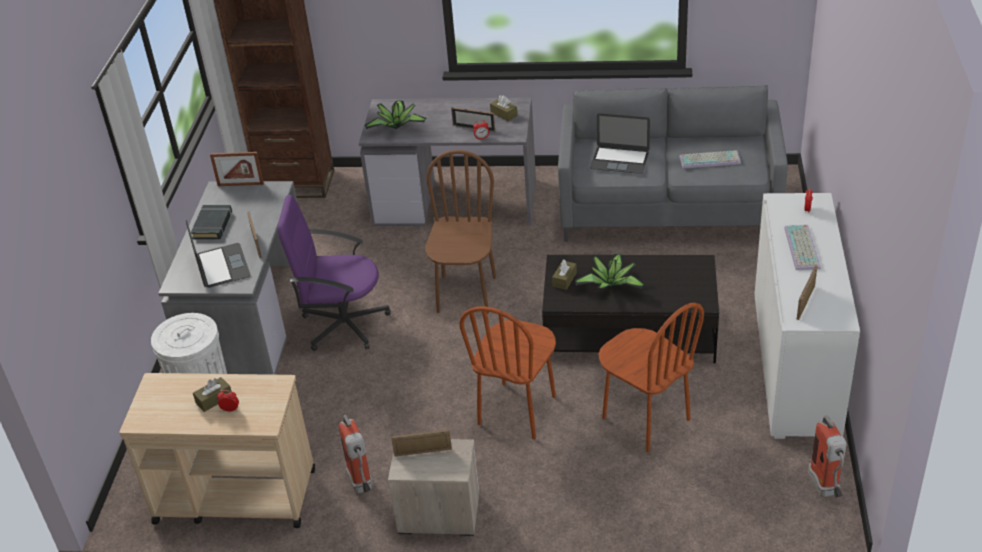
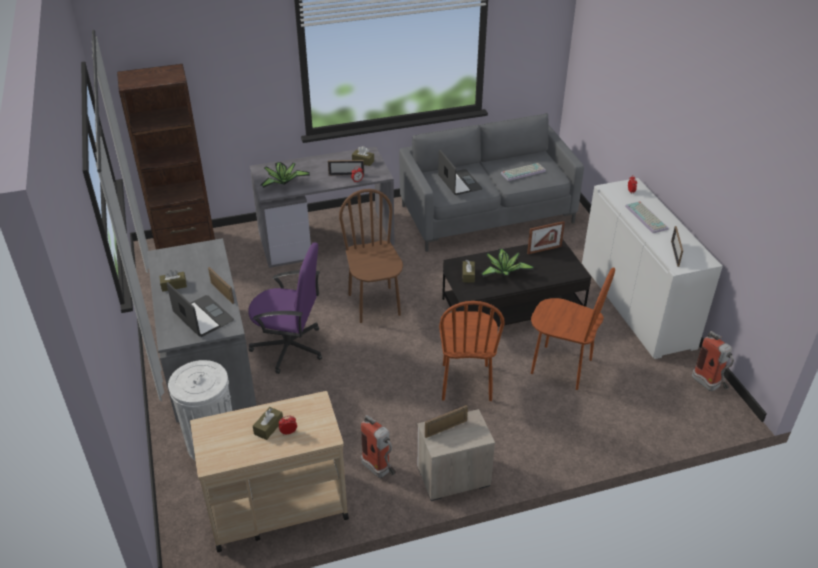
camera: 25 degrees left, 0 degrees up
(213, 225) = (174, 285): black book -> brown tissue box
(240, 184) = (178, 248): picture frame -> picture frame (544, 250)
(343, 324) = (289, 347): purple office chair -> purple office chair turned 150 degrees counterclockwise
(619, 160) = (459, 182): laptop -> laptop turned 105 degrees counterclockwise

